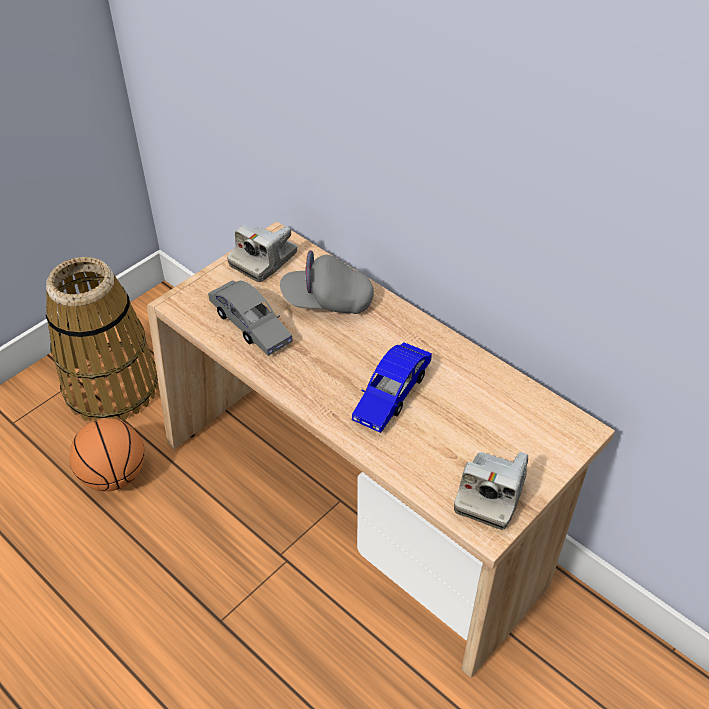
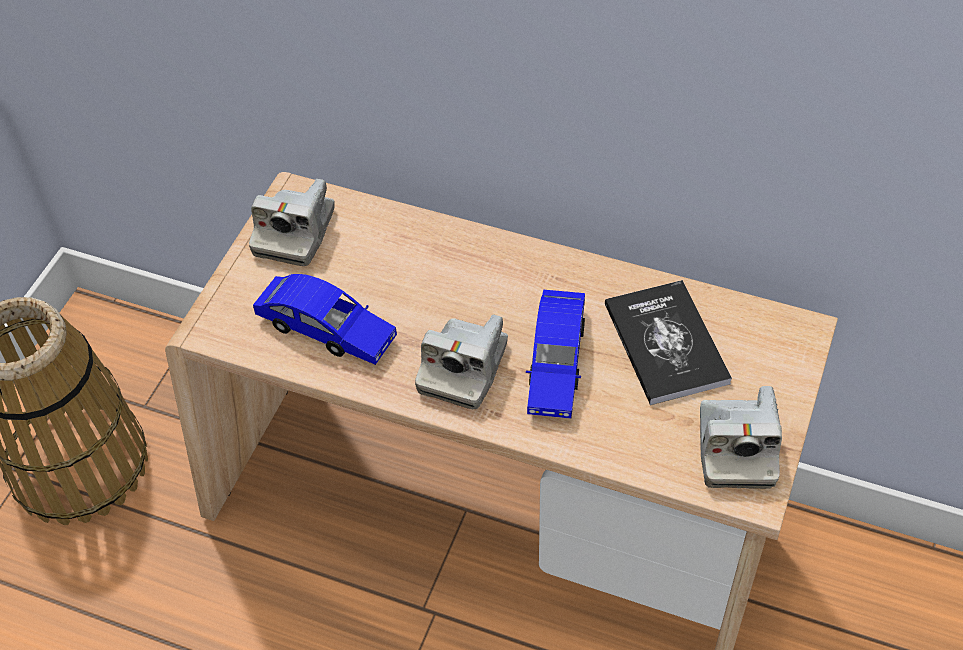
camera: 20 degrees left, 5 degrees up
(114, 476) = (147, 587): basketball -> none
(250, 325) = (326, 330): grey toy car -> blue toy car
(326, 378) = (463, 368): none -> camera
(327, 301) = (410, 264): grey cap -> none
(476, 407) = (666, 343): none -> book

